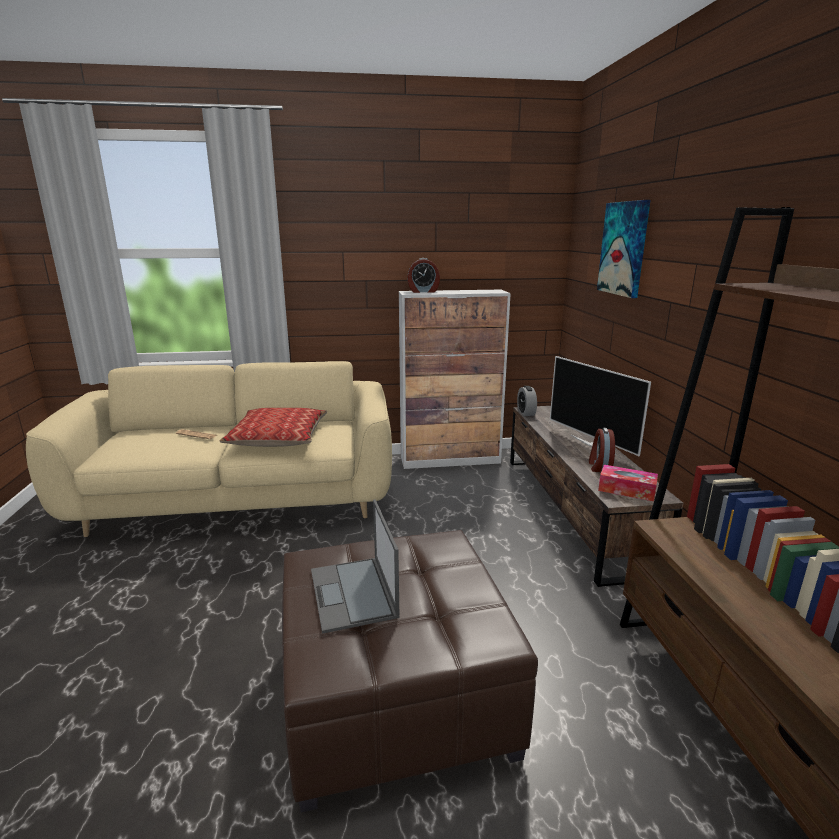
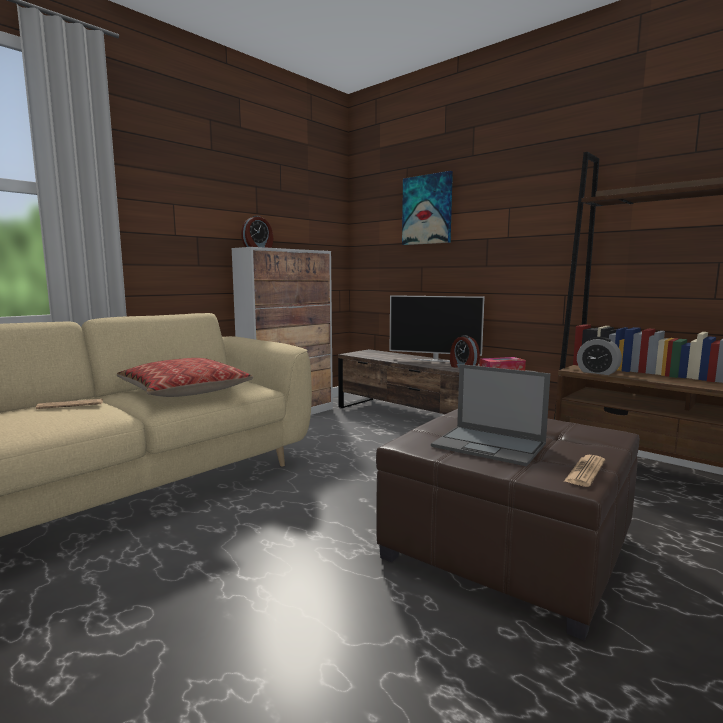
camera: 40 degrees left, 10 degrees down
(349, 668) = (585, 471): none -> newspaper
(526, 412) = (354, 355): alarm clock -> alarm clock (597, 372)

